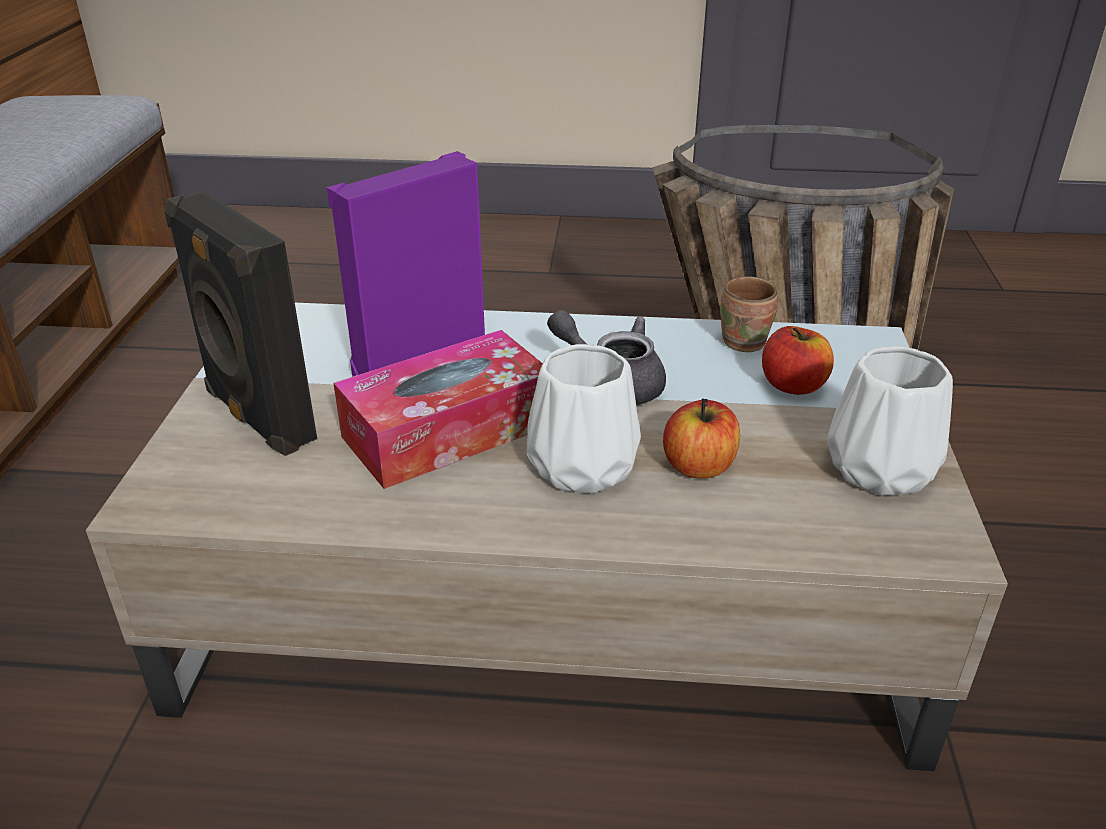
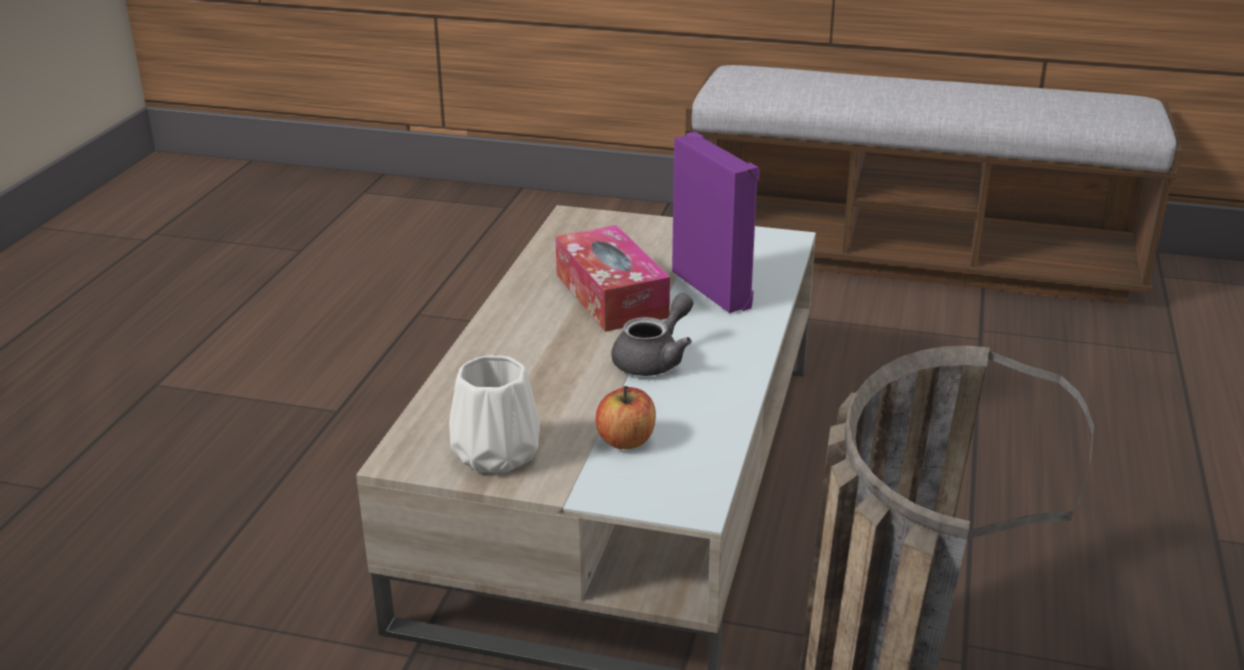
camera: 100 degrees right, 5 degrees down
(257, 417) = (648, 239): black speaker -> none
(583, 465) = (553, 338): white vase -> none
(699, 466) = (533, 379): apple -> none
(748, 342) = (705, 432): brown mug -> none

